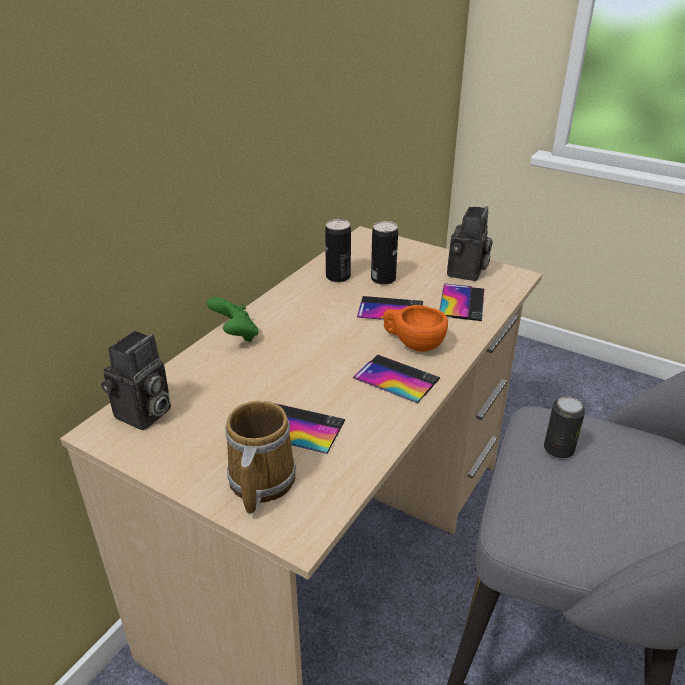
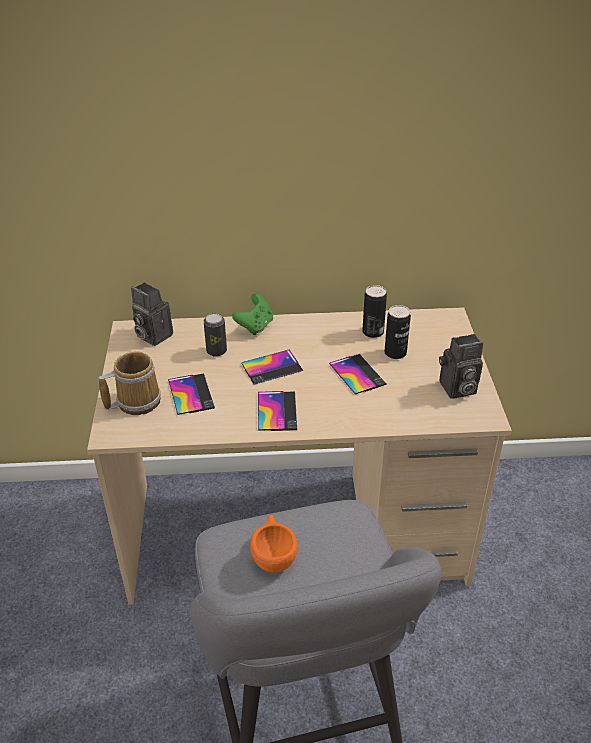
camera: 55 degrees right, 5 degrees up
(143, 415) = (152, 335): camera -> camera turned 45 degrees clockwise
(412, 343) = (325, 401): orange cup -> orange cup (273, 555)
(462, 302) = (408, 403): phone -> phone (272, 367)
(558, 449) = (314, 531): can -> can (216, 351)

